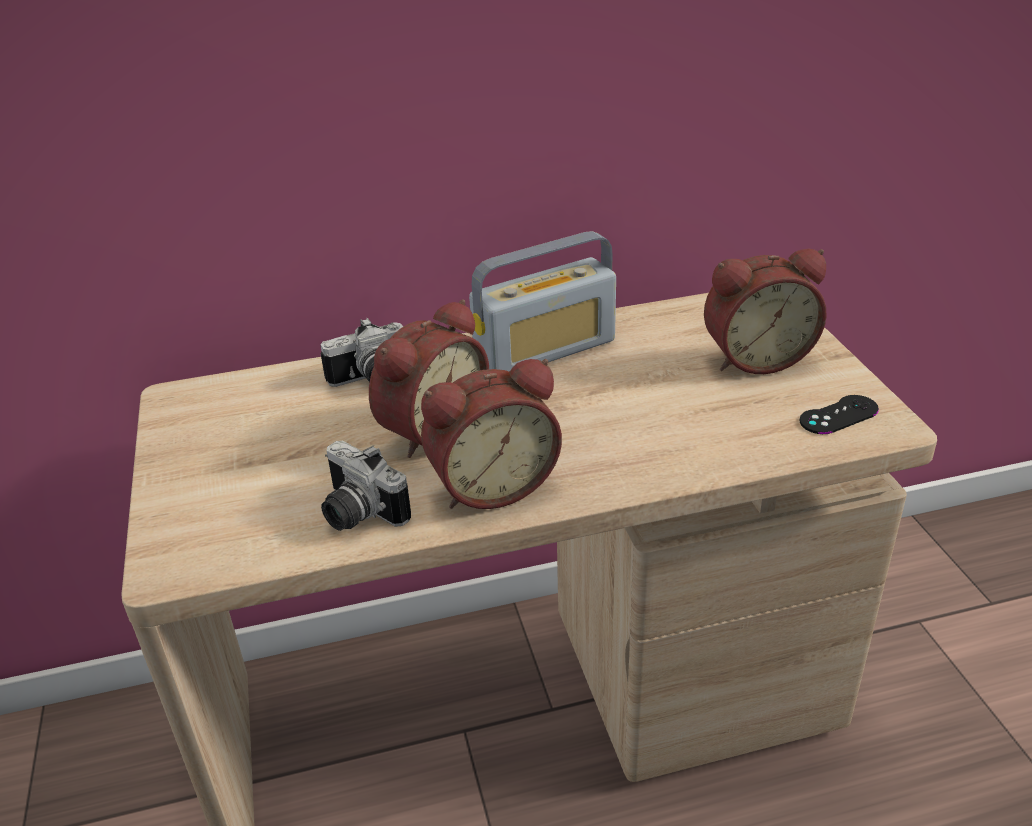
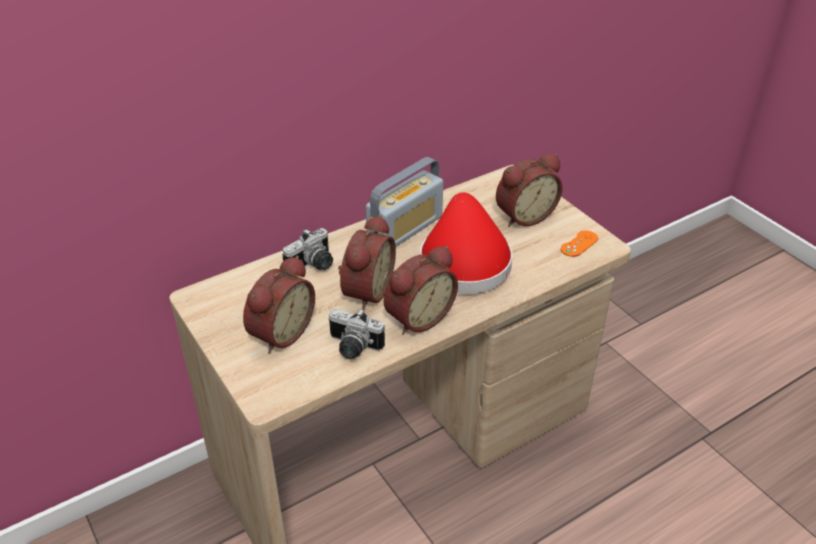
camera: 20 degrees left, 5 degrees up
(260, 468) = (279, 332): none -> alarm clock
(617, 410) = (464, 260): none -> red hat
(838, 415) = (579, 244): black game controller -> orange game controller

